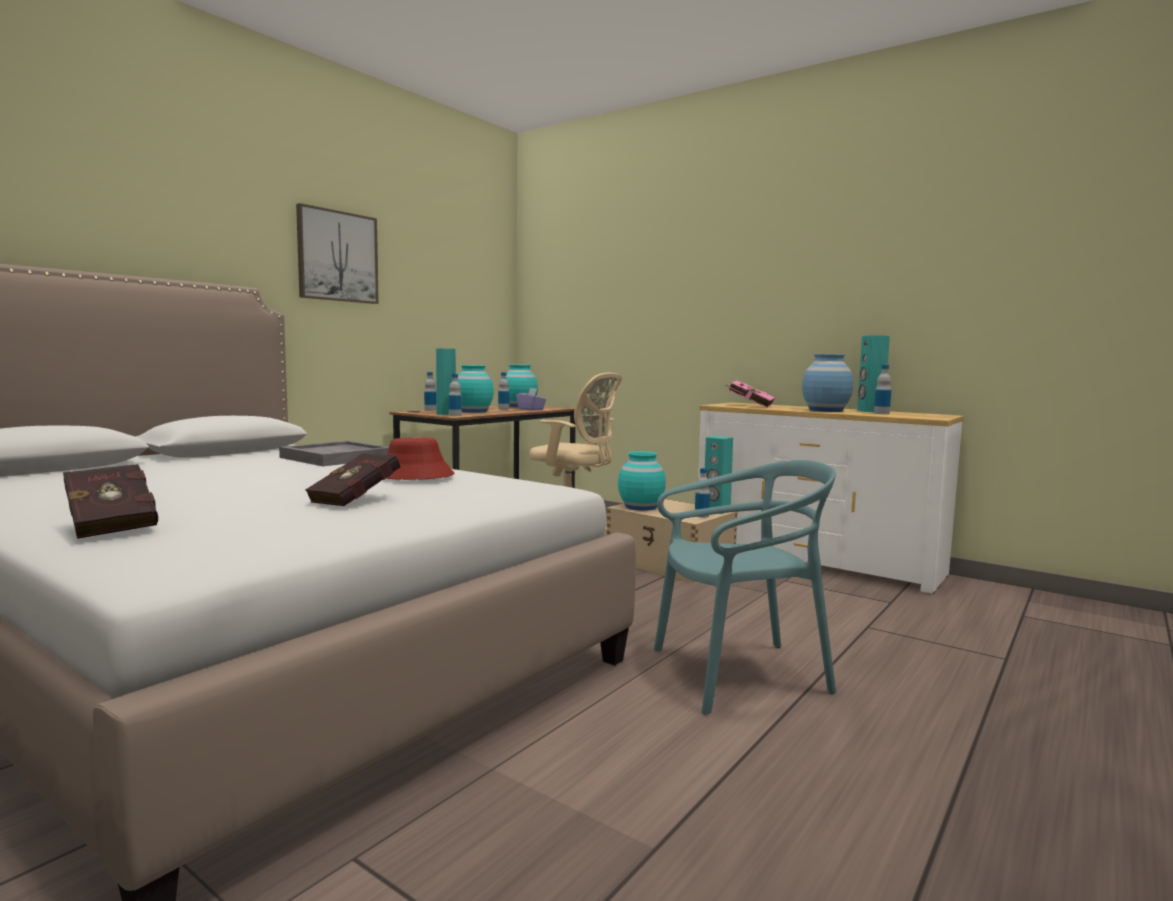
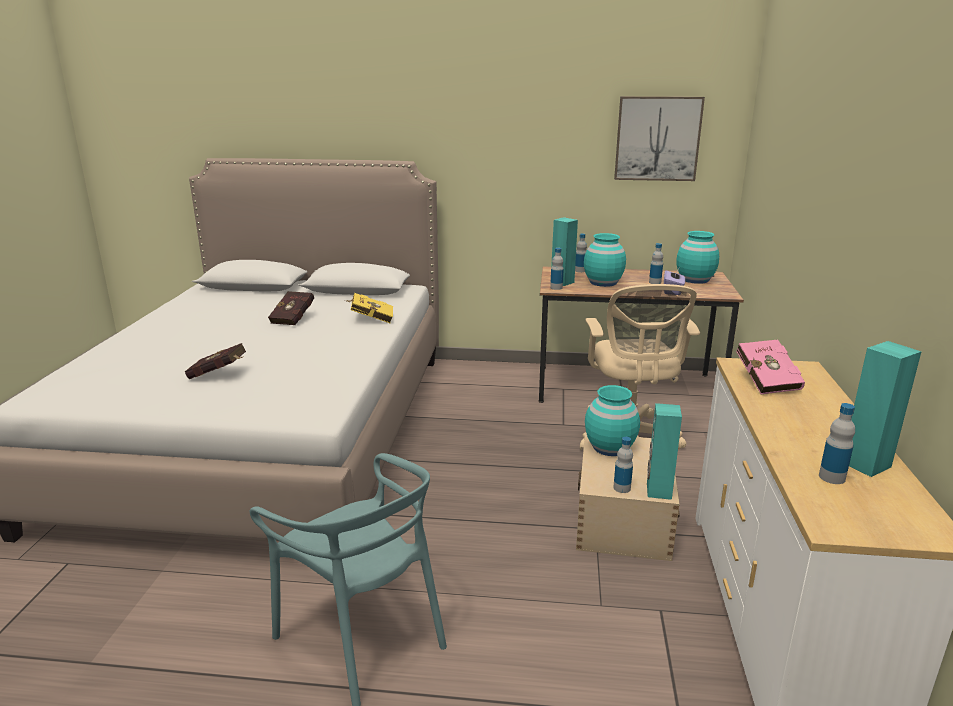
camera: 60 degrees right, 15 degrees up
(113, 524) = (113, 355): red book -> red book (294, 318)
(337, 256) = (499, 124): picture -> picture (657, 138)
(338, 457) = (370, 319): grey tray -> yellow book
(414, 476) = (318, 360): red hat -> none
(825, 410) = (797, 433): blue vase -> none

